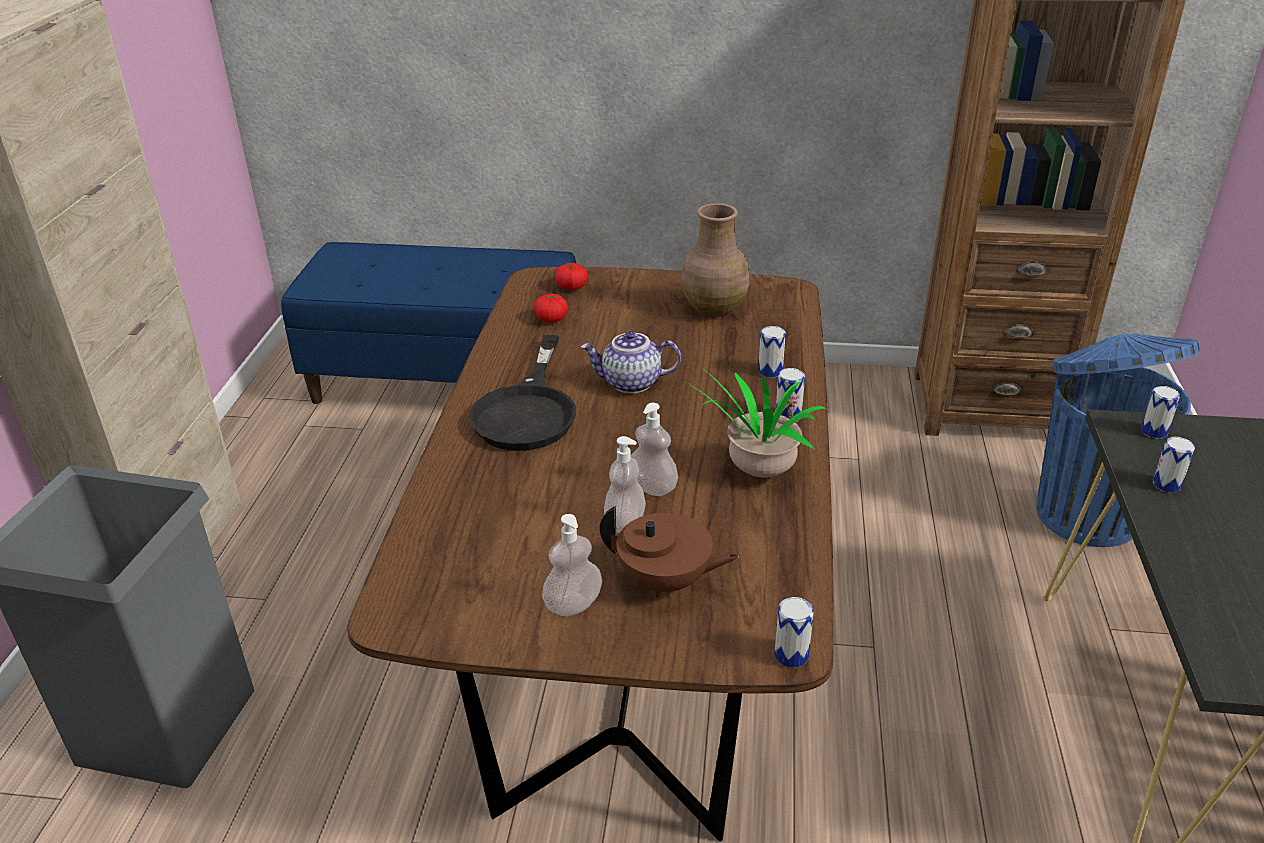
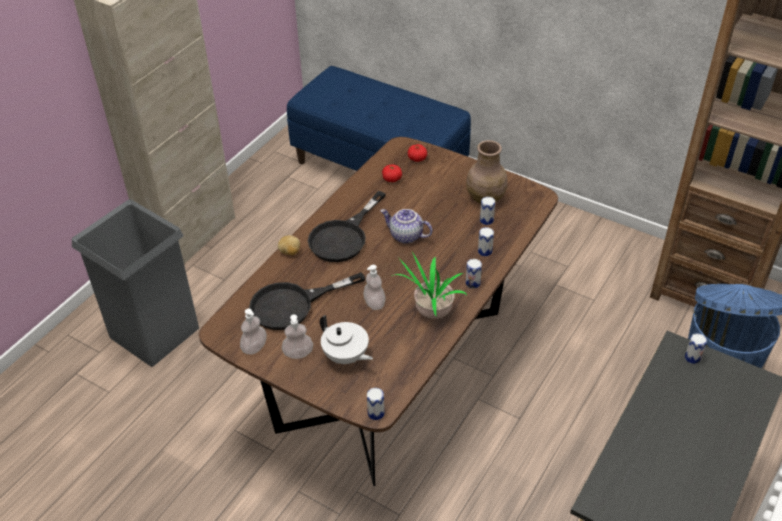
camera: 25 degrees right, 10 degrees up
(447, 455) = (289, 252): none -> potato
(508, 531) = (293, 305): none -> black frying pan
(625, 523) = (348, 319): soap dispenser -> soap dispenser (254, 347)
(665, 582) = (346, 357): brown teapot -> white teapot
(1166, 484) = (666, 392): can -> can (486, 220)

